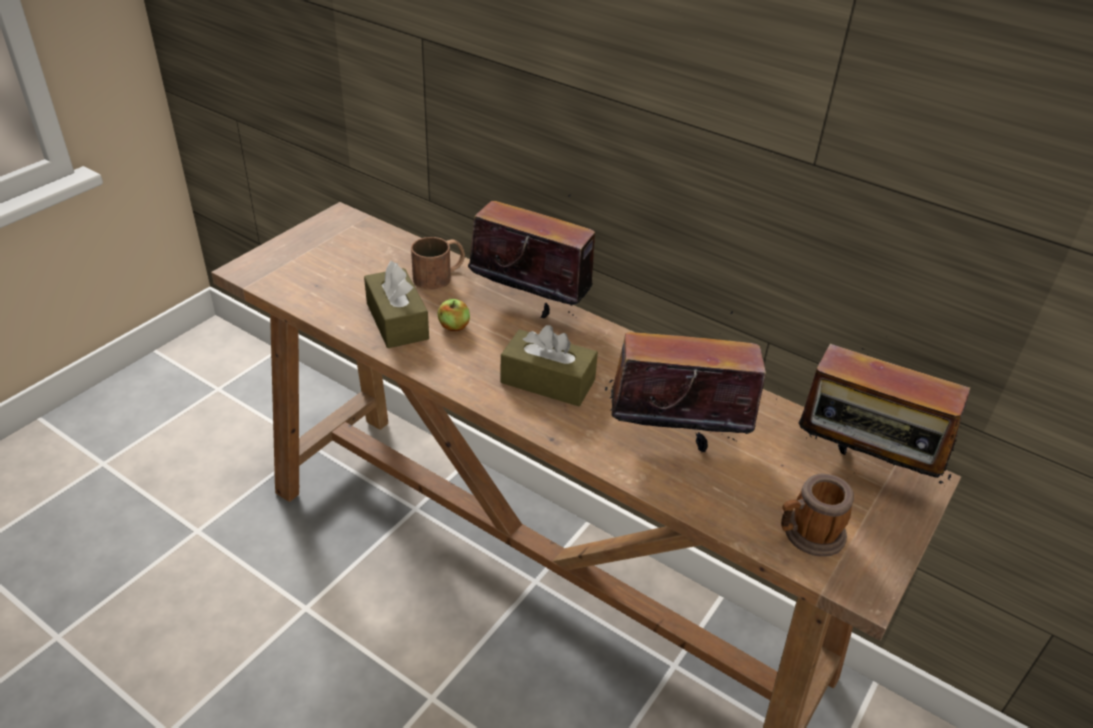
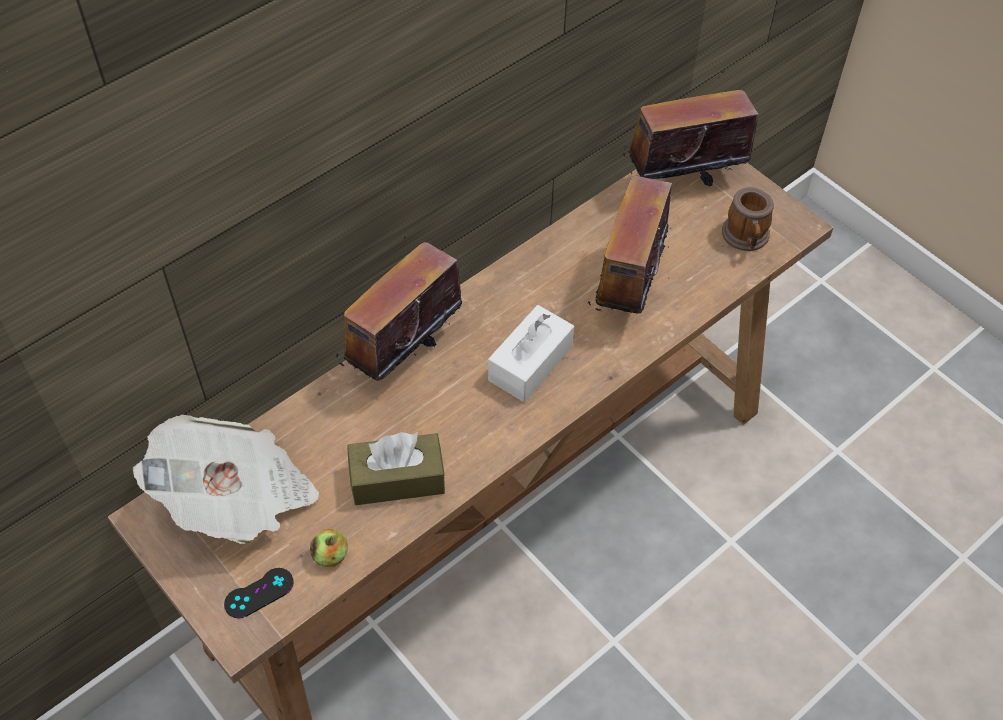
camera: 75 degrees left, 15 degrees up
(281, 271) = (259, 593): none -> black game controller
(363, 249) = (237, 498): none -> newspaper
(440, 275) = (321, 426): brown mug -> none
(454, 326) = (422, 427): apple -> apple (330, 555)
(547, 381) = (530, 363): brown tissue box -> white tissue box
(862, 468) = (682, 180): radio -> radio turned 150 degrees counterclockwise

